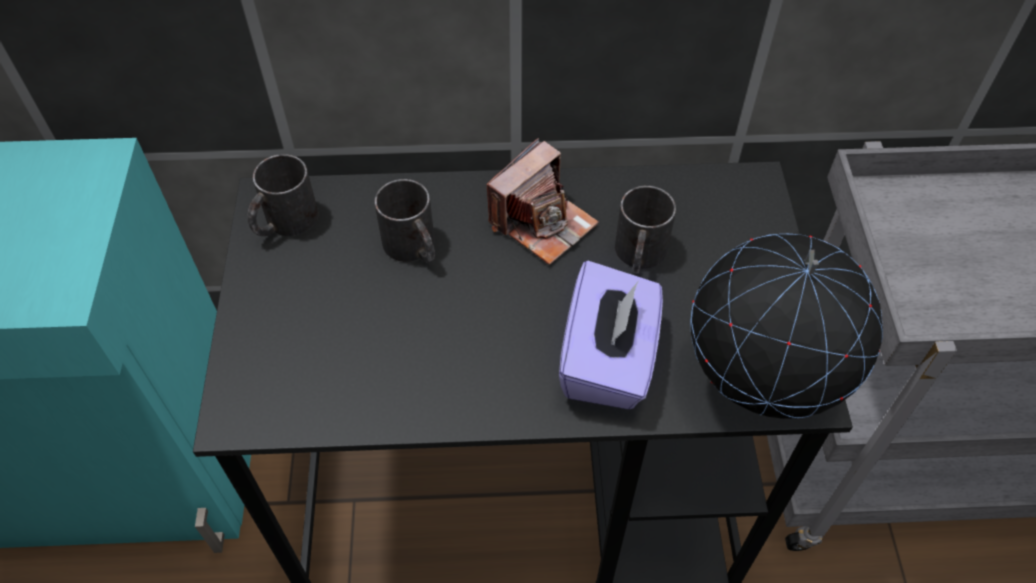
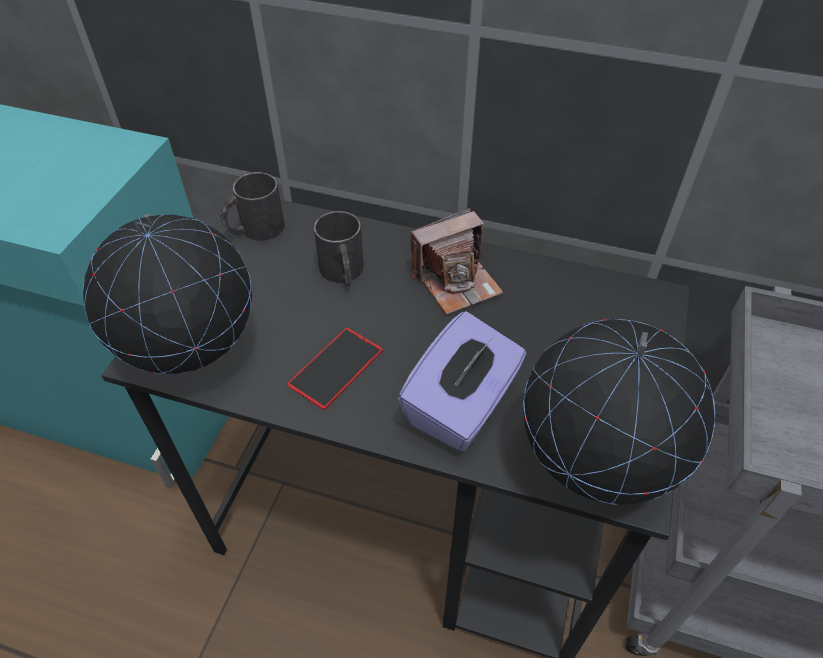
camera: 20 degrees right, 5 degrees down
(294, 396) = (195, 357): none -> globe
(457, 360) = (335, 367): none -> phone
(639, 256) = (527, 329): black mug -> none

